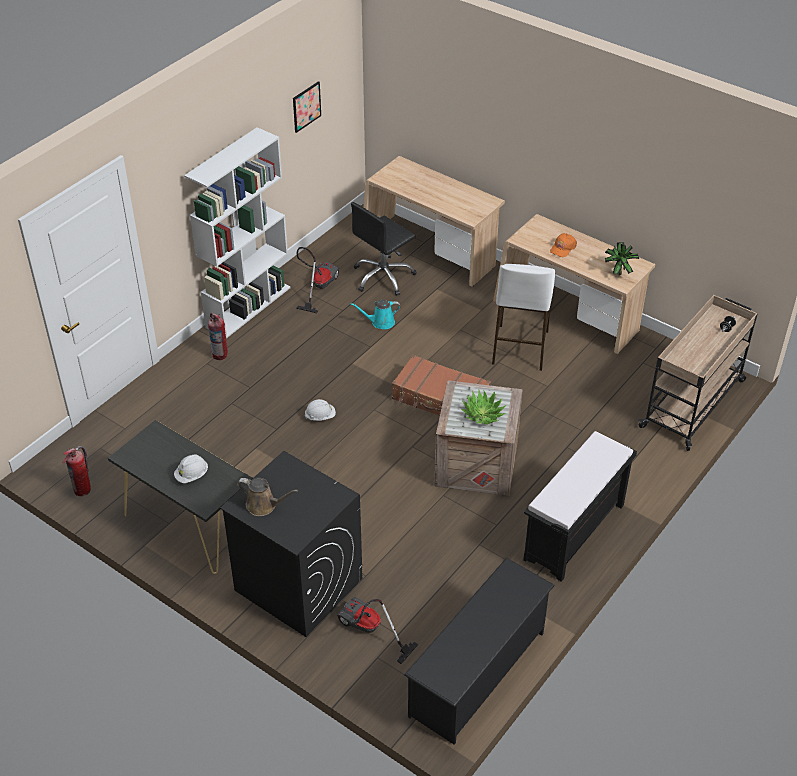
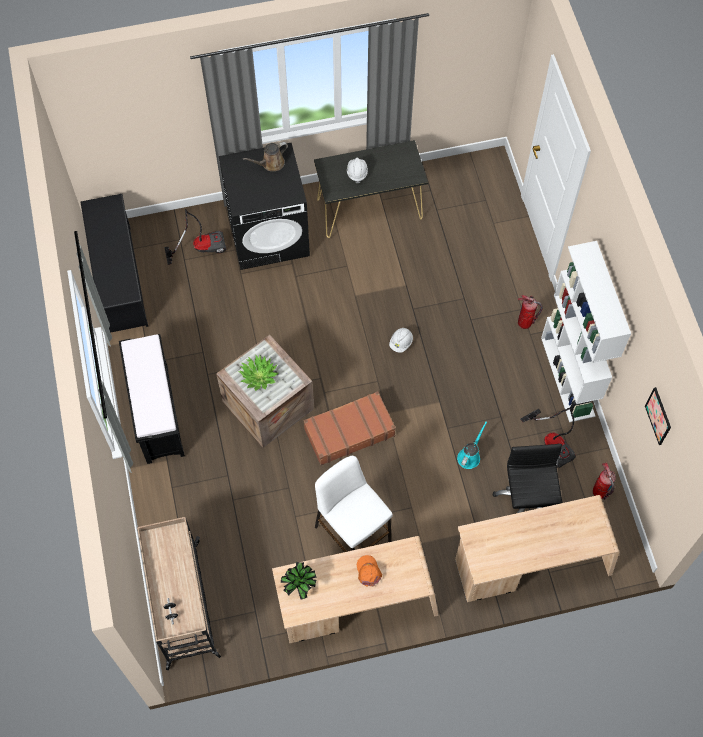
camera: 130 degrees right, 20 degrees up
(83, 490) = (453, 171): fire extinguisher -> fire extinguisher (599, 492)

